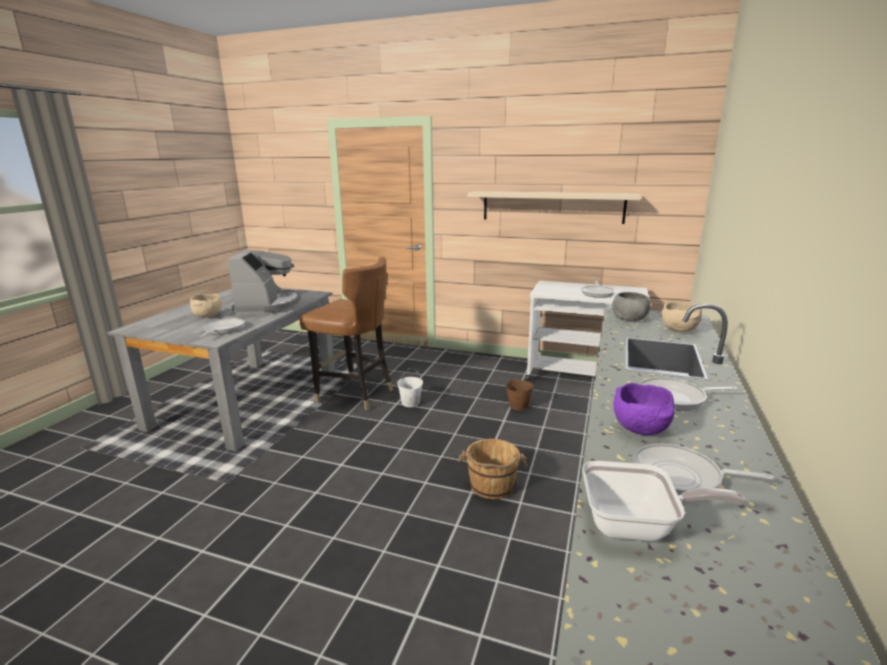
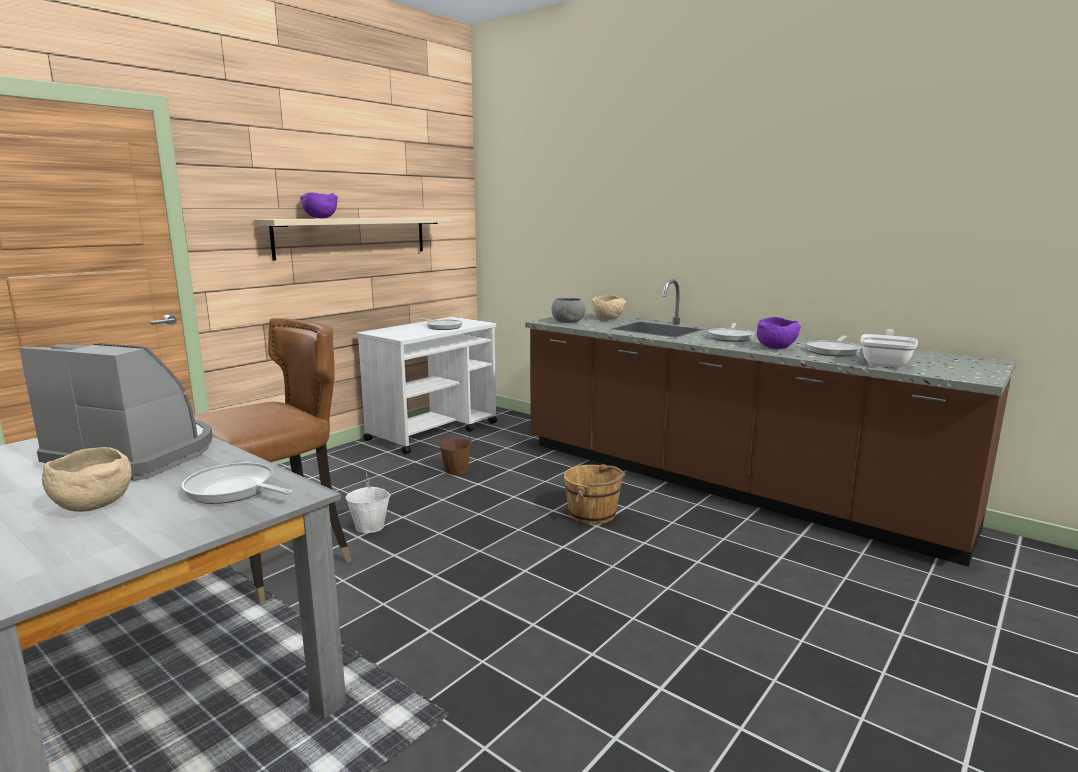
camera: 70 degrees left, 5 degrees down
(514, 192) = (320, 218): none -> purple bowl

